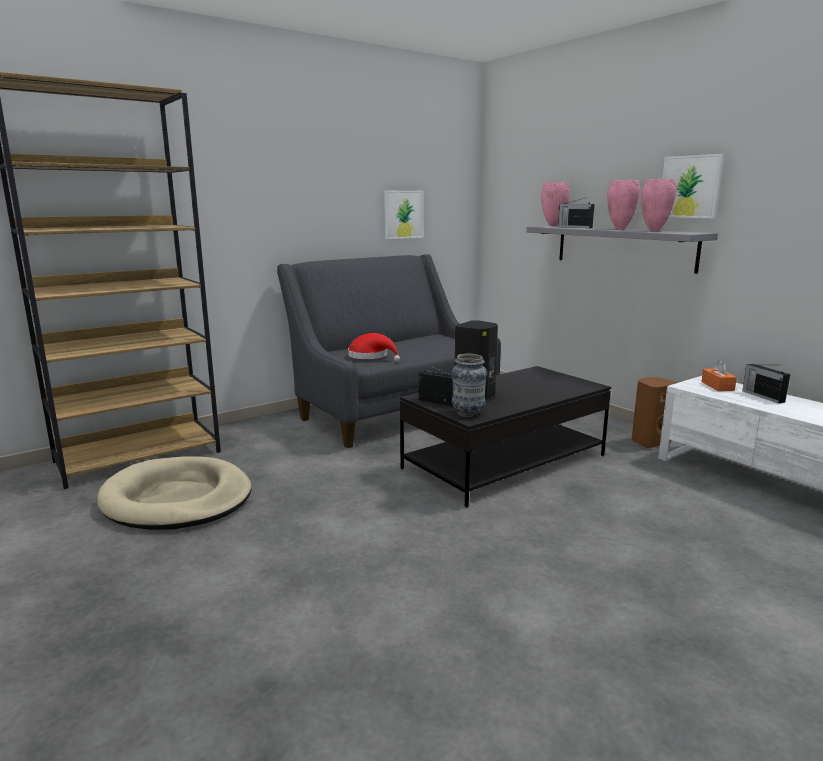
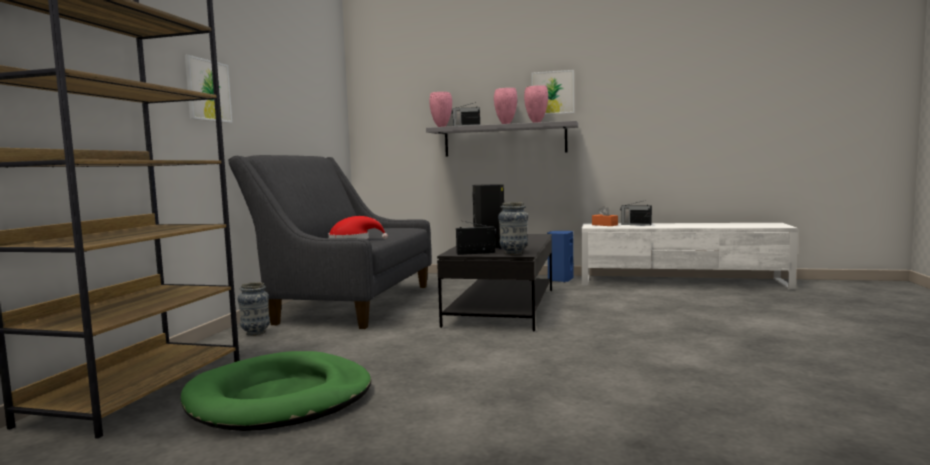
camera: 40 degrees left, 10 degrees down
(177, 499) = (280, 398): beige dog bed -> green dog bed
(278, 425) = (256, 333): none -> vase
(403, 214) = (308, 119): picture -> picture (208, 90)
(649, 442) = (560, 280): brown speaker -> blue speaker

